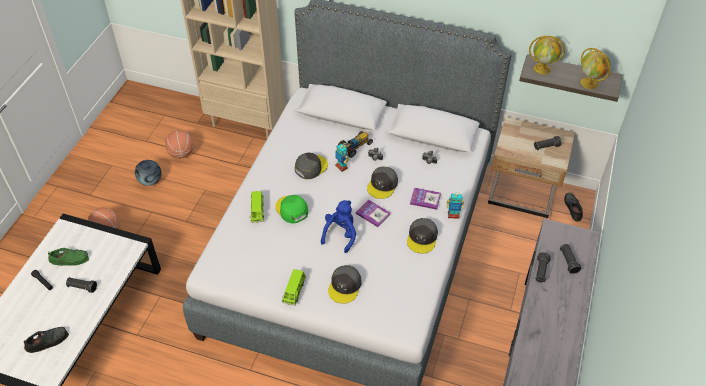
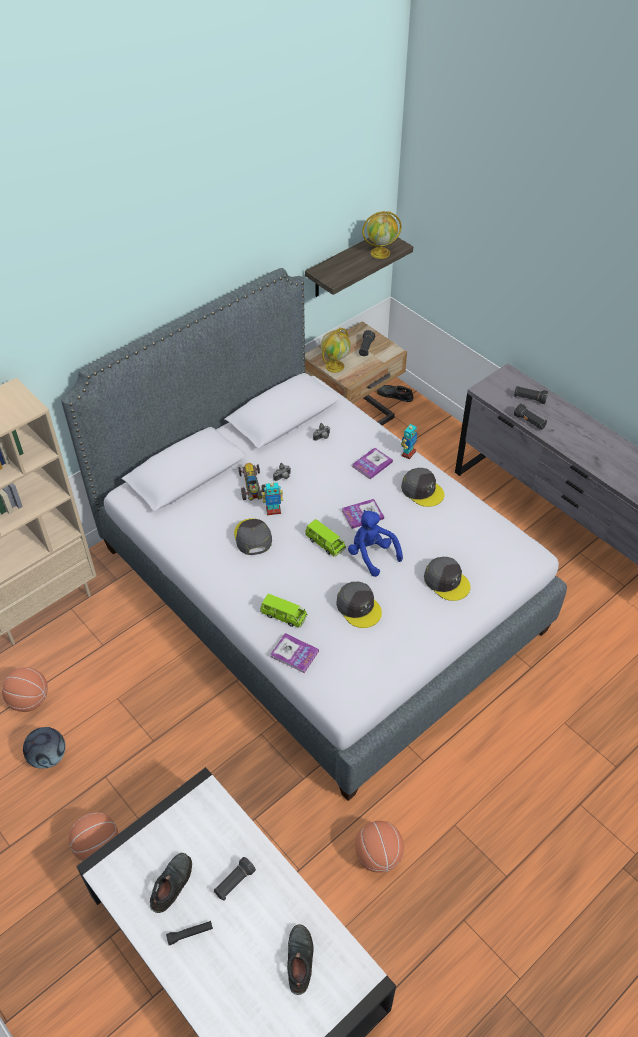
camera: 60 degrees left, 0 degrees up
(70, 259) = (171, 883): green shoe -> black shoe
(166, 373) = (378, 856): none -> basketball
(230, 229) = (294, 654): none -> book
(291, 210) = (306, 582): green cap -> none
(294, 291) = (426, 629): green toy car -> green toy car (325, 543)
(382, 185) = (327, 488): grey cap -> grey cap (359, 607)
(542, 68) = (335, 270): globe -> globe (335, 366)

